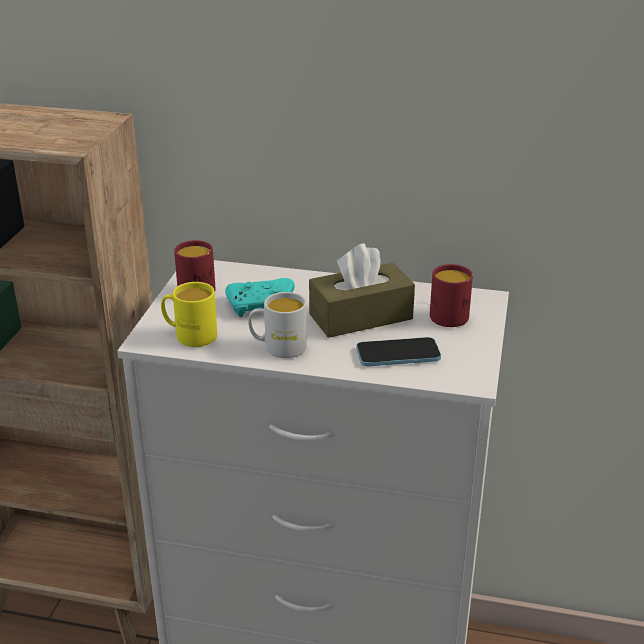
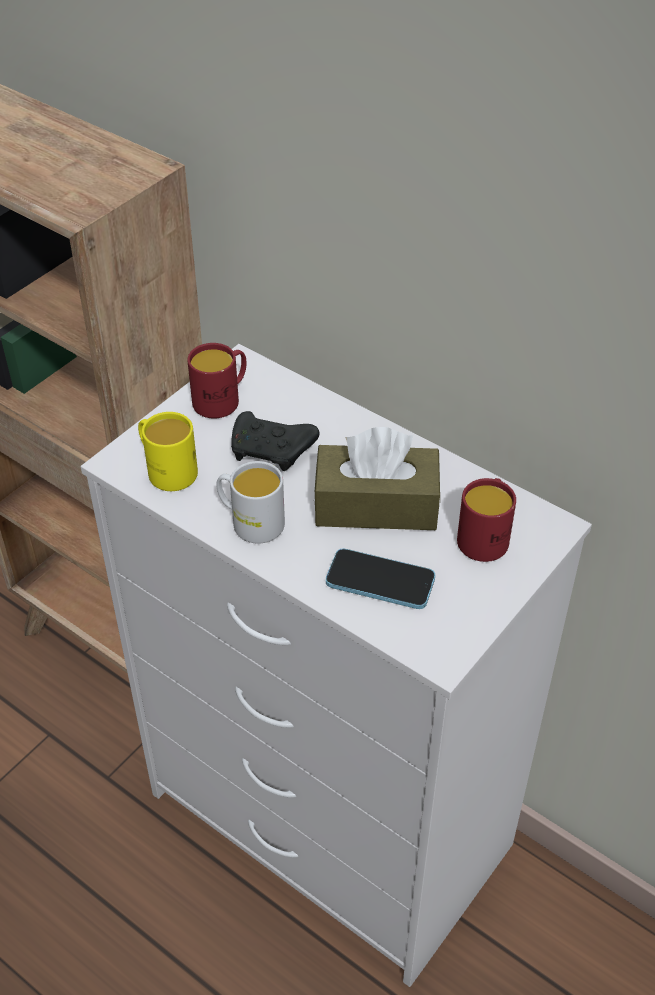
camera: 25 degrees right, 15 degrees up
(261, 306) = (272, 451): turquoise game controller -> black game controller

